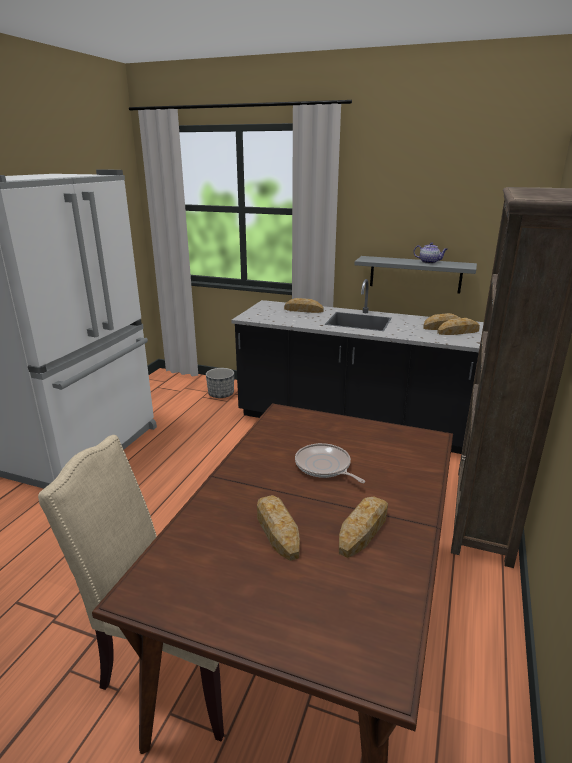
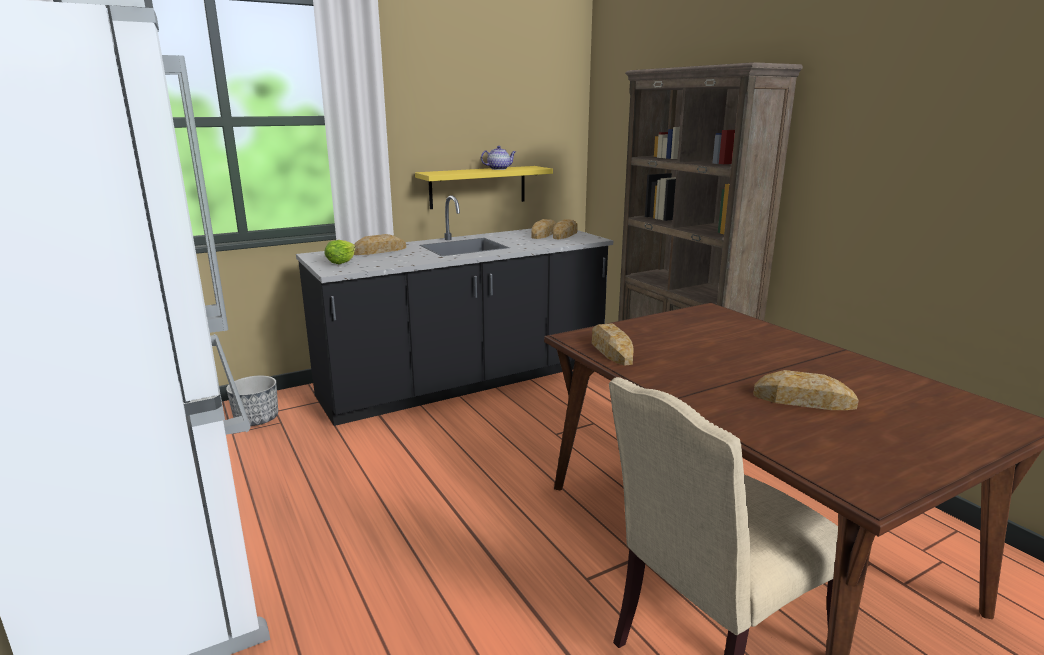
camera: 50 degrees left, 5 degrees down
(267, 312) = (343, 261): none -> lettuce
(324, 466) = (711, 353): frying pan -> none
(363, 530) = (830, 371): bread -> bread (611, 350)
(415, 274) = (478, 187): grey shelf -> yellow shelf

